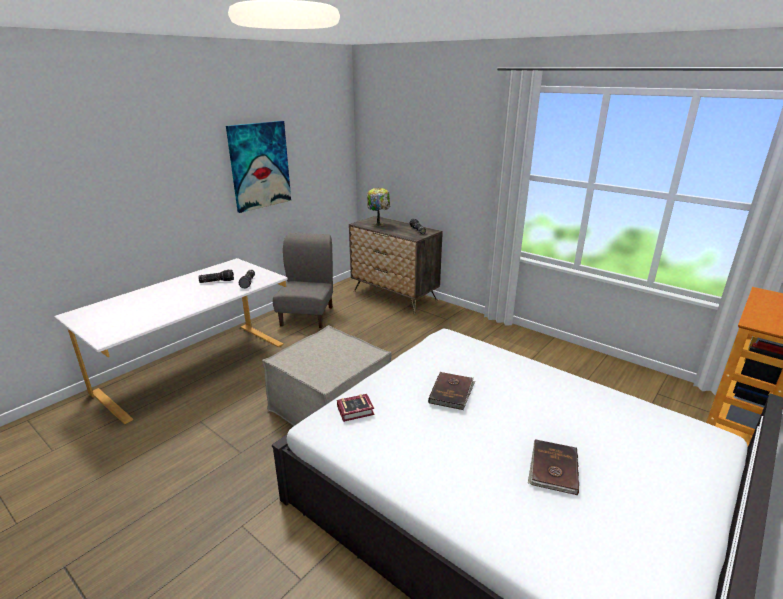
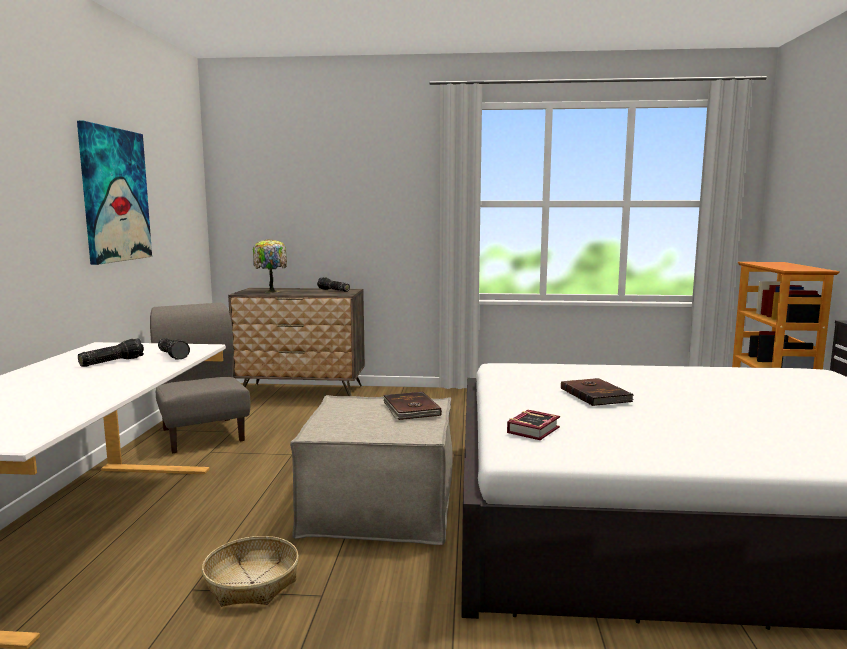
camera: 35 degrees left, 15 degrees down
(224, 429) = (252, 582): none -> basket
(553, 468) = (775, 414): brown book -> brown book (410, 409)

